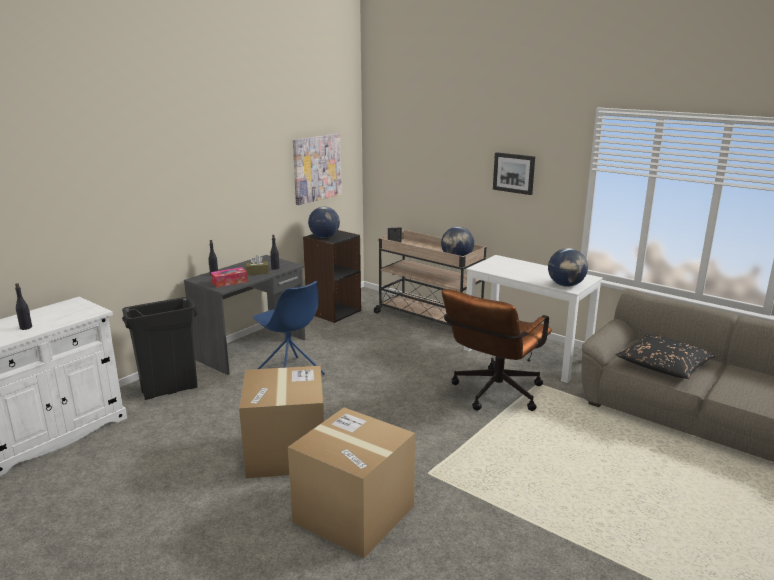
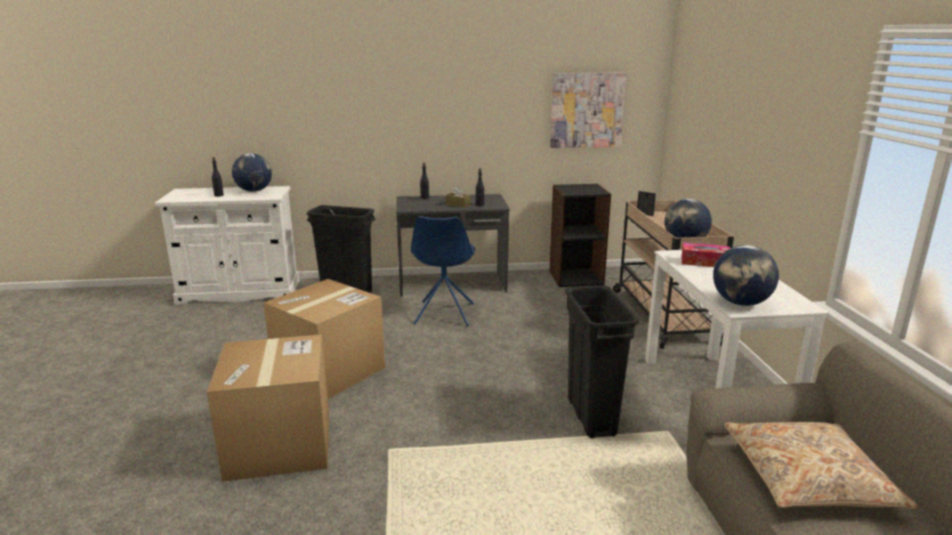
camera: 45 degrees right, 0 degrees up
(229, 282) = (420, 206): tissue box -> tissue box (704, 262)
(324, 237) = (570, 189): globe -> globe (254, 191)
(493, 395) = (591, 417): brown office chair -> black trash can
(514, 173) = (780, 134): picture -> none
(663, 365) = (808, 478): black pillow -> beige pillow

